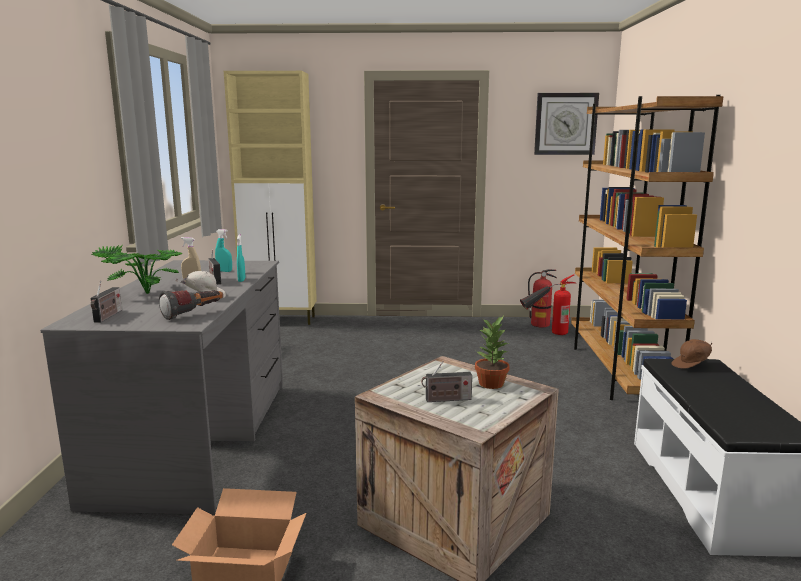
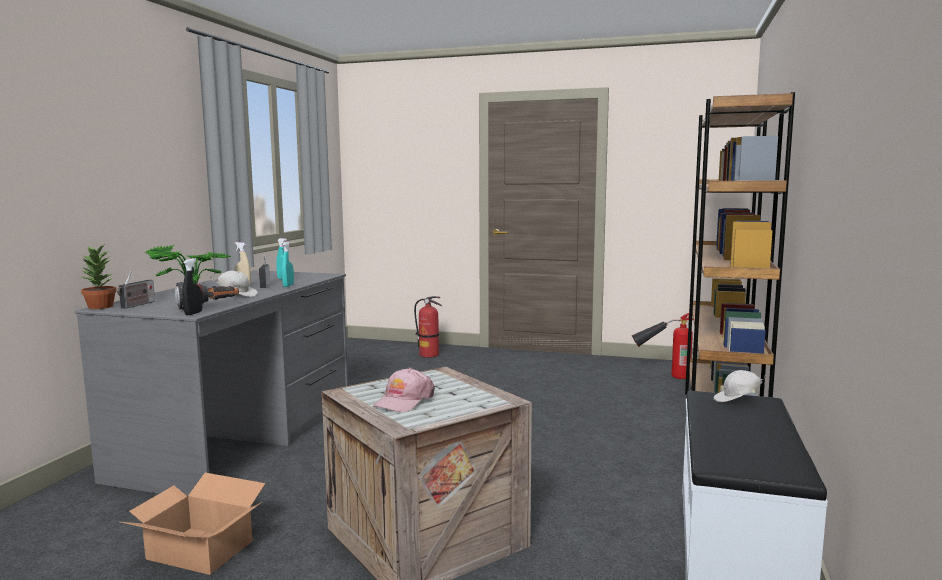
camera: 15 degrees right, 5 degrees down
(190, 324) = (193, 313): none -> black spray bottle
(281, 320) = (391, 345): beige cabinet -> none
(446, 399) = (403, 401): radio -> pink cap
(492, 384) = (466, 392): potted plant -> potted plant (100, 307)
(540, 324) = (663, 367): fire extinguisher -> fire extinguisher (429, 355)
(565, 124) = (695, 142): wall clock -> none
(692, 365) = (737, 400): brown cap -> white cap

